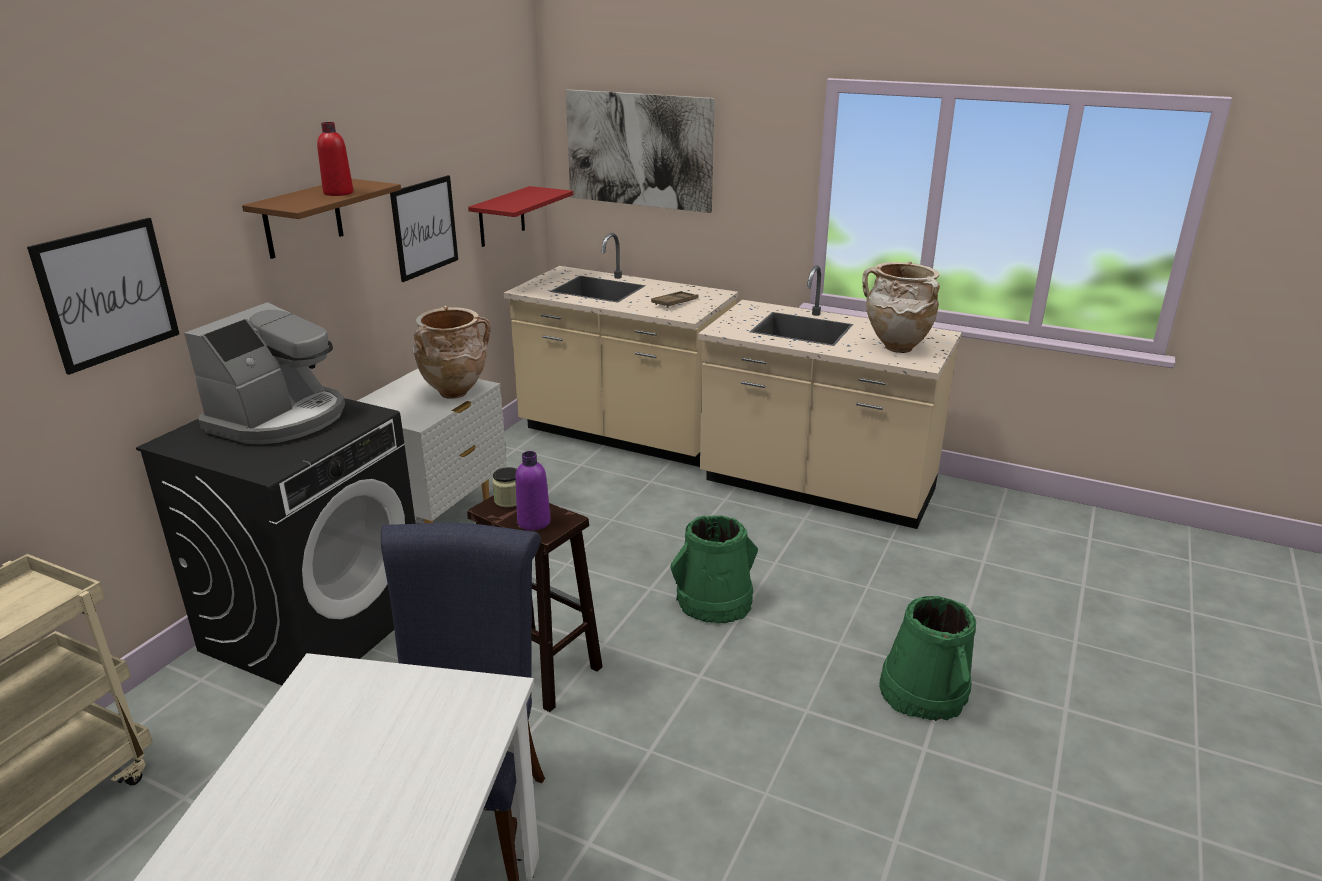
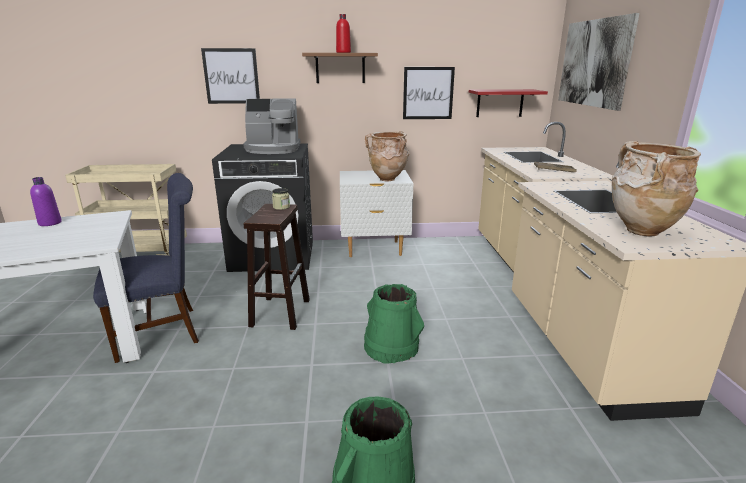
camera: 60 degrees right, 5 degrees down
(534, 522) = (264, 216): purple bottle -> purple bottle (50, 223)

